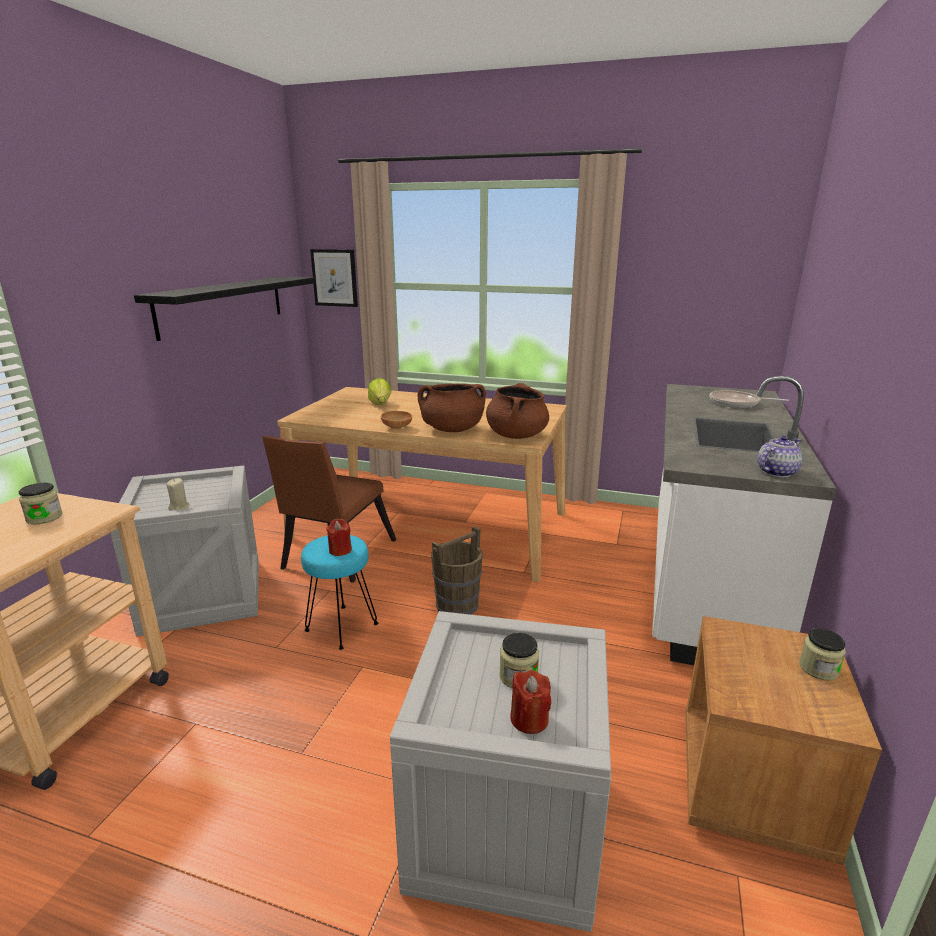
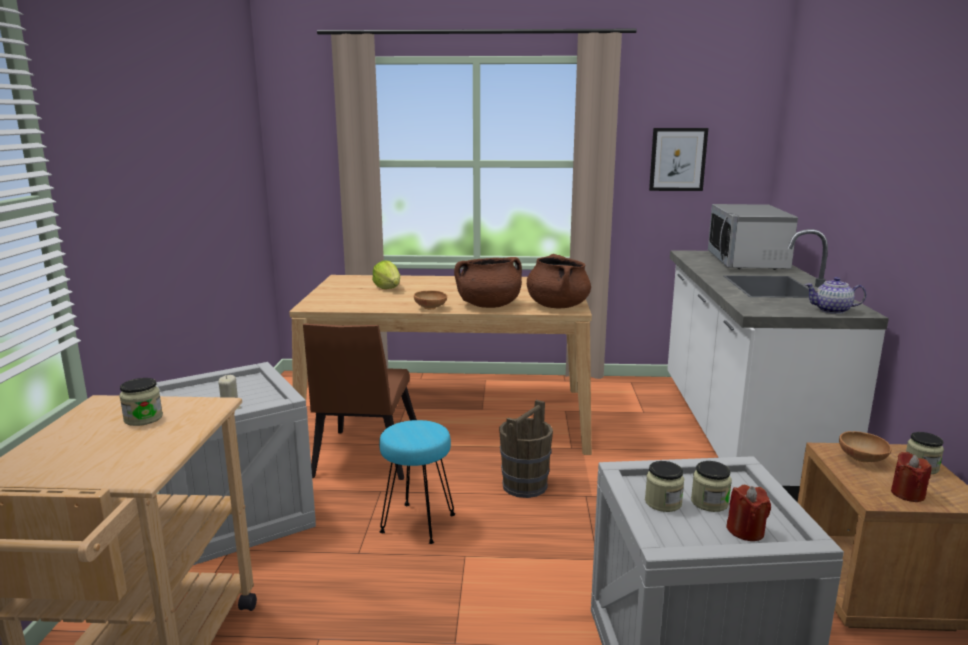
camera: 15 degrees left, 5 degrees down
(223, 305) = (208, 186): black shelf -> none
(334, 278) = (305, 156): picture -> picture (677, 159)
(340, 550) = (424, 434): red candle -> red candle (907, 494)
(470, 668) = (663, 502): none -> jar
(737, 403) = (747, 262): frying pan -> microwave
(751, 648) = (862, 460): none -> brown bowl
(775, 472) = (832, 310): teapot -> teapot turned 120 degrees counterclockwise

